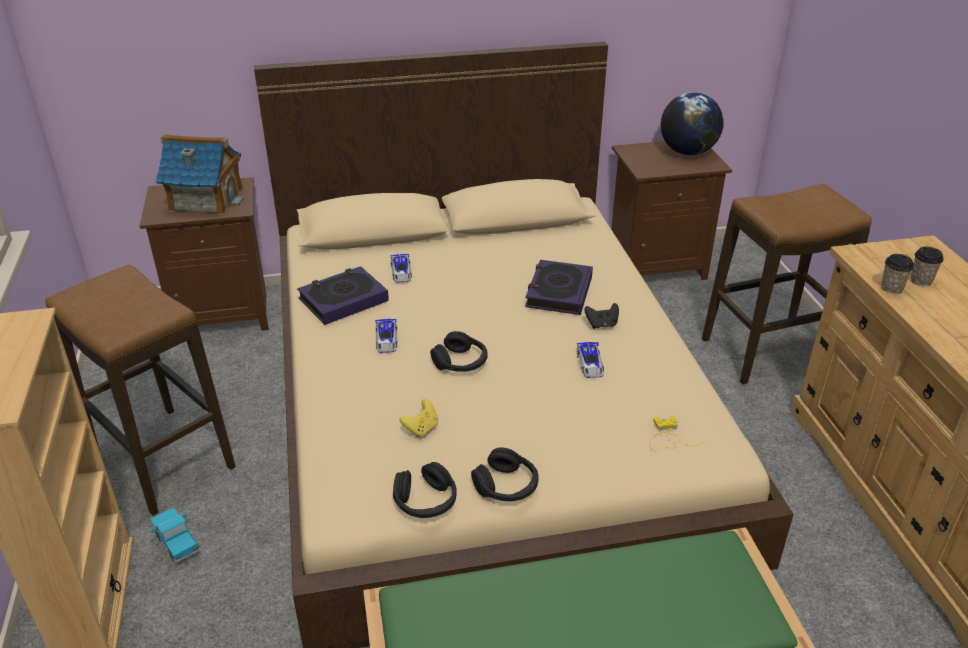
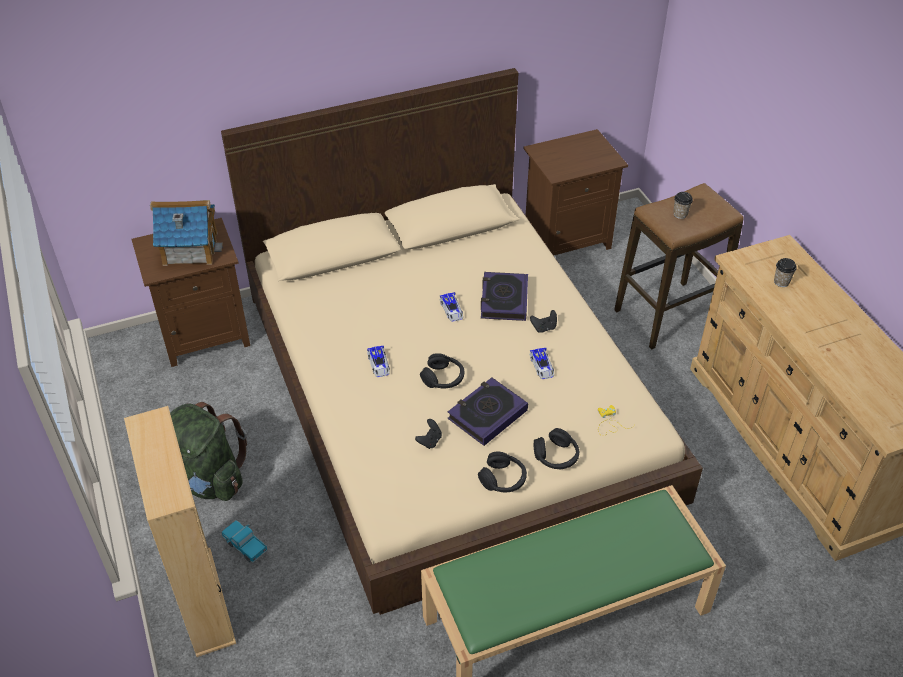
camera: 10 degrees left, 10 degrees up
(163, 459) = (207, 479): stool -> green backpack
(343, 300) = (331, 329): book -> book (487, 414)
(401, 272) = (371, 295): toy car -> toy car (452, 310)
(421, 428) = (429, 441): yellow game controller -> black game controller
(425, 501) = (449, 499): black headphones -> black headphones (556, 456)
(687, 152) = (588, 148): globe -> none
(891, 288) = (761, 292): cup -> cup (680, 214)

